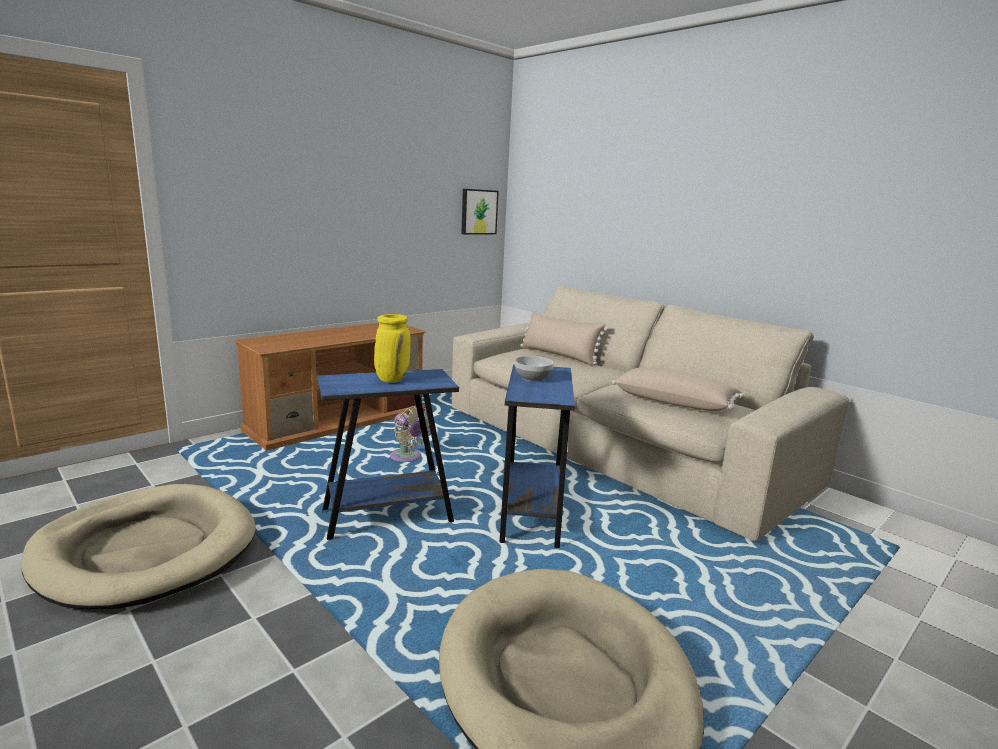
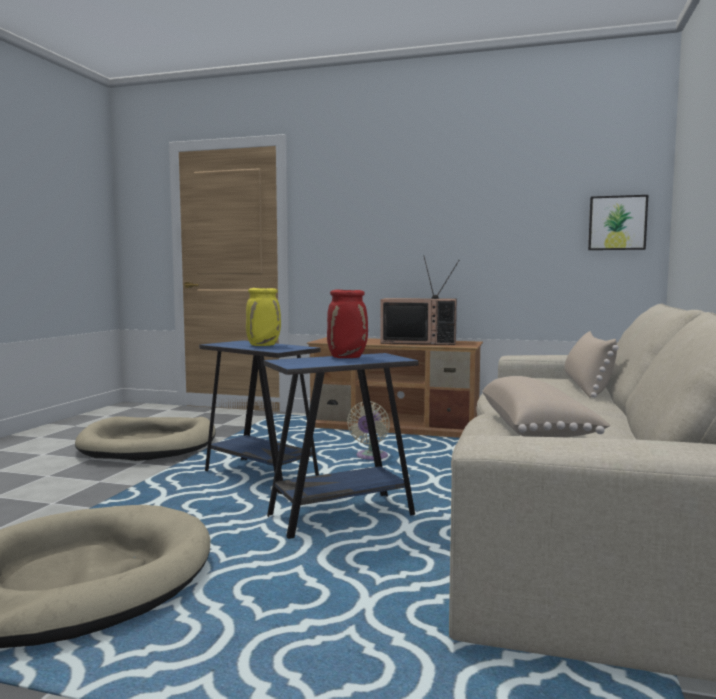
camera: 60 degrees right, 10 degrees down
(358, 331) = (420, 342): none -> television
(532, 378) = (348, 357): bowl -> red vase

